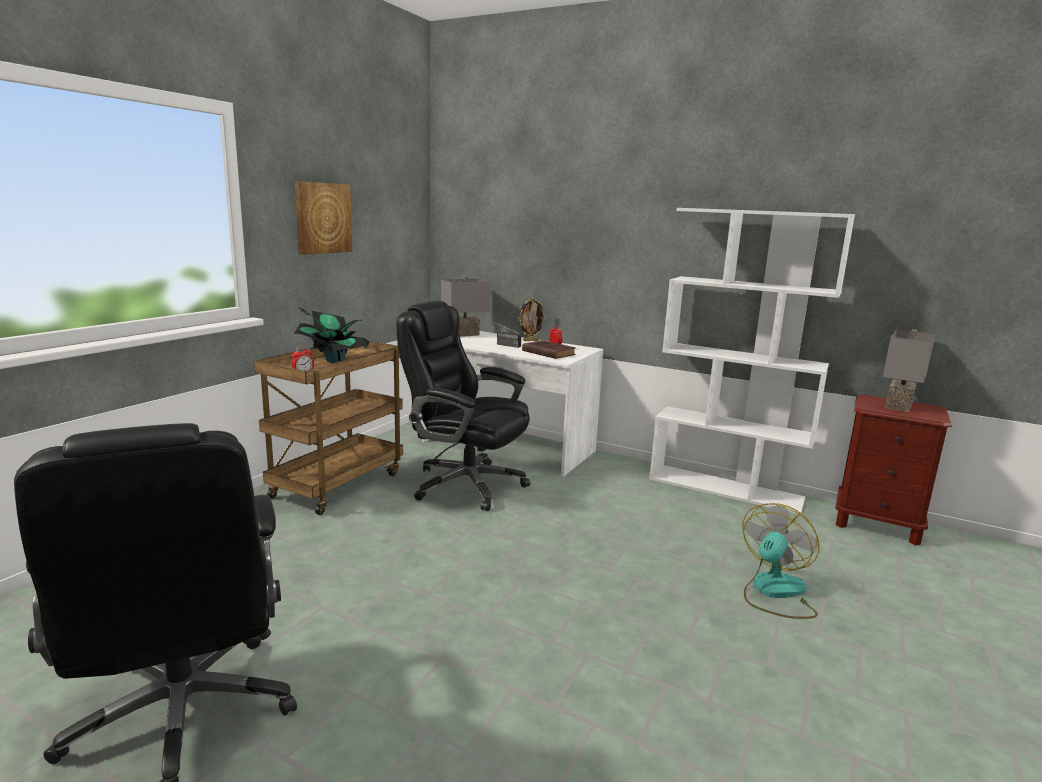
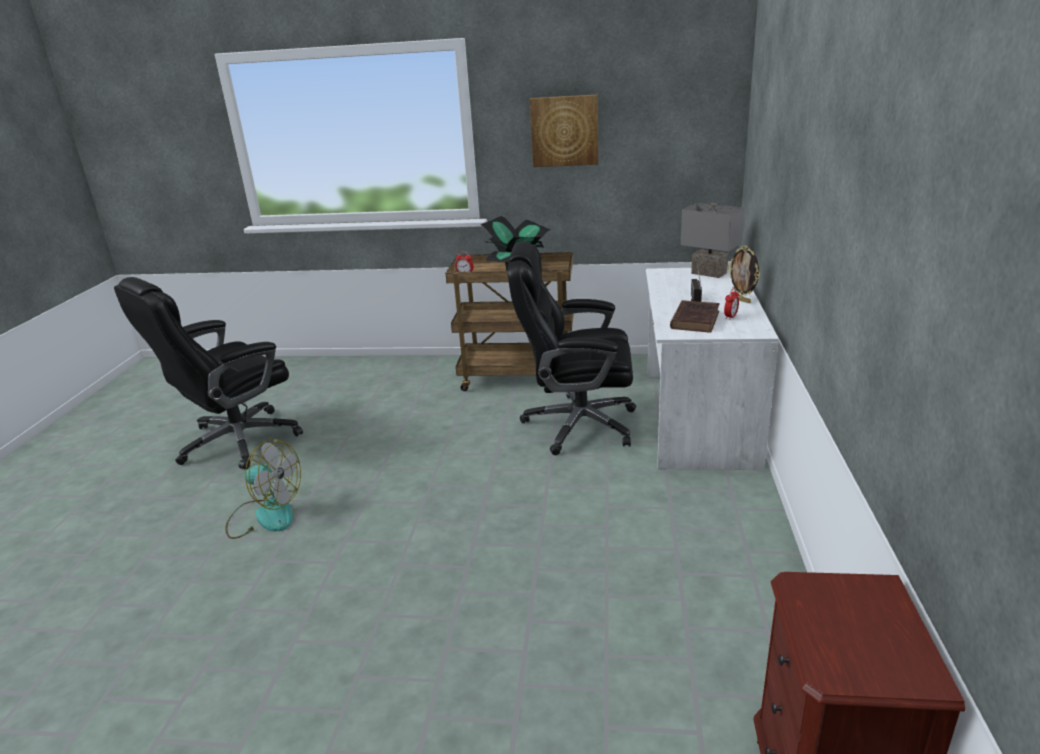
camera: 70 degrees right, 10 degrees up
(465, 484) = (577, 425): black office chair -> black office chair turned 90 degrees counterclockwise
(726, 488) = (773, 599): white bookcase -> none
(774, 592) = (500, 672): fan -> fan (265, 515)
(896, 405) = (863, 621): grey table lamp -> none

